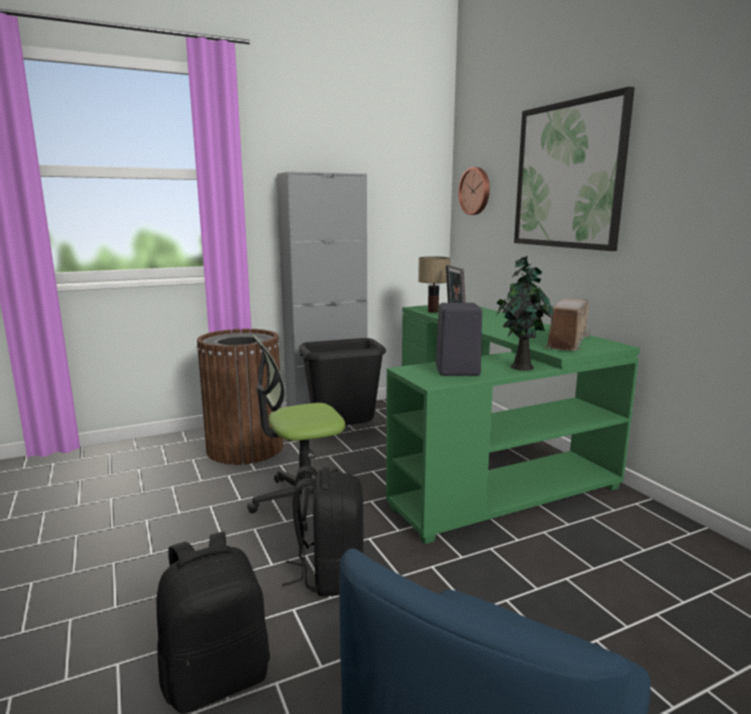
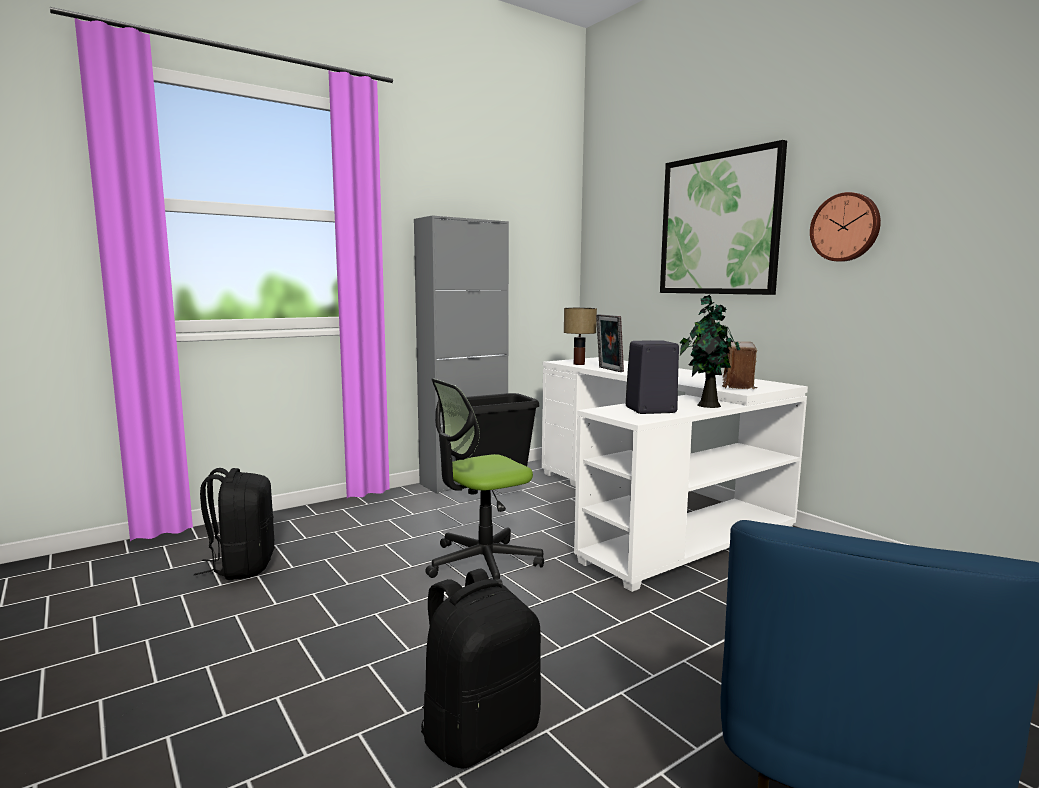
camera: 10 degrees left, 5 degrees down
(245, 448) = (389, 517): brown trash can -> none
(329, 574) = (548, 627): black backpack -> black backpack (242, 566)
(475, 191) = (611, 243): wall clock -> wall clock (845, 227)
(488, 458) = (653, 512): green desk -> white desk

